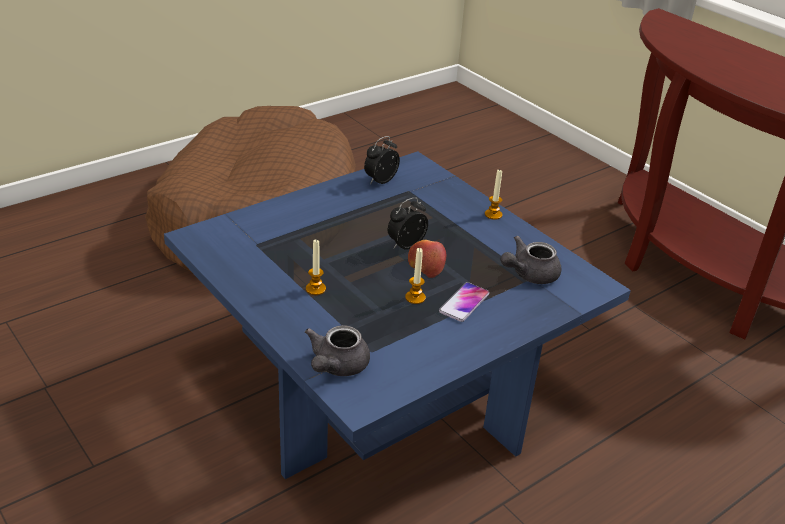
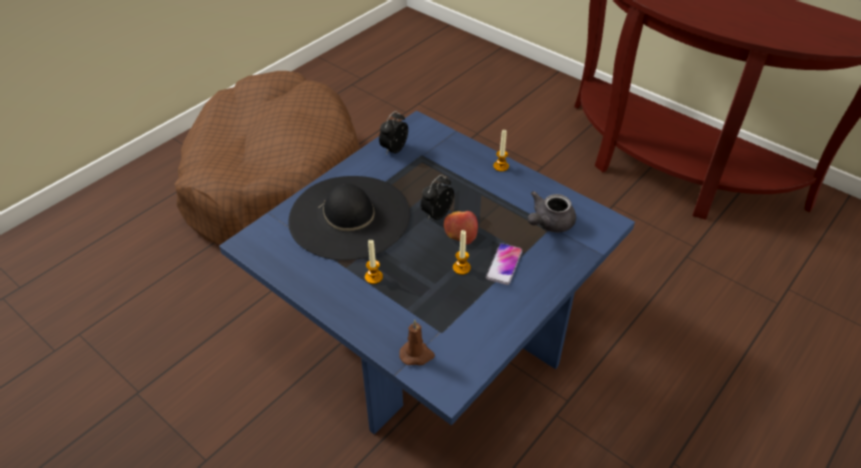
camera: 10 degrees left, 10 degrees up
(310, 231) = (350, 216): none -> black hat
(336, 366) = (417, 355): grey teapot -> brown candle

